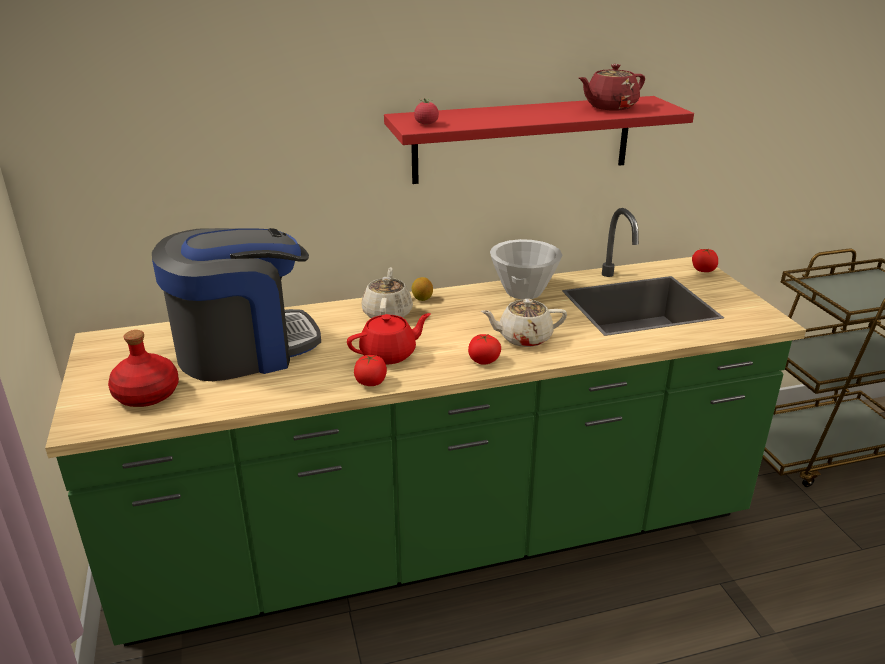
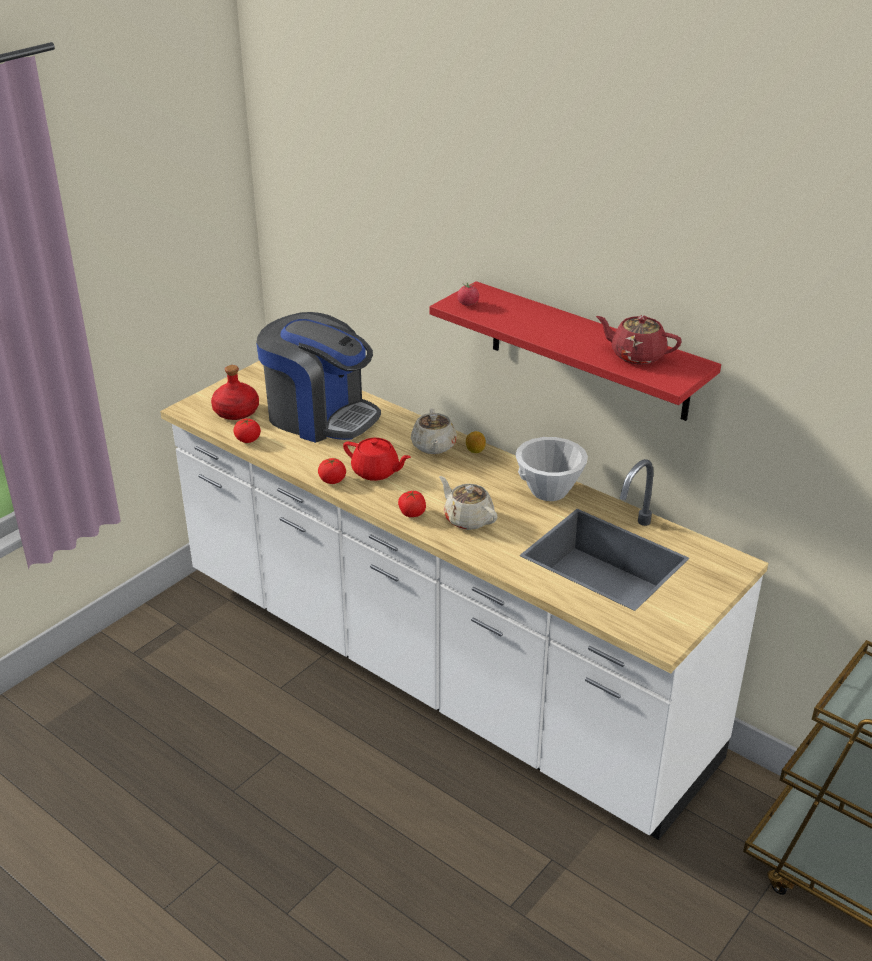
camera: 55 degrees right, 5 degrees up
(387, 313) = (433, 446): beige teapot -> beige teapot turned 120 degrees clockwise
(442, 539) = (436, 667): green counter -> white counter
(703, 270) = (729, 573): tomato -> tomato (247, 440)

